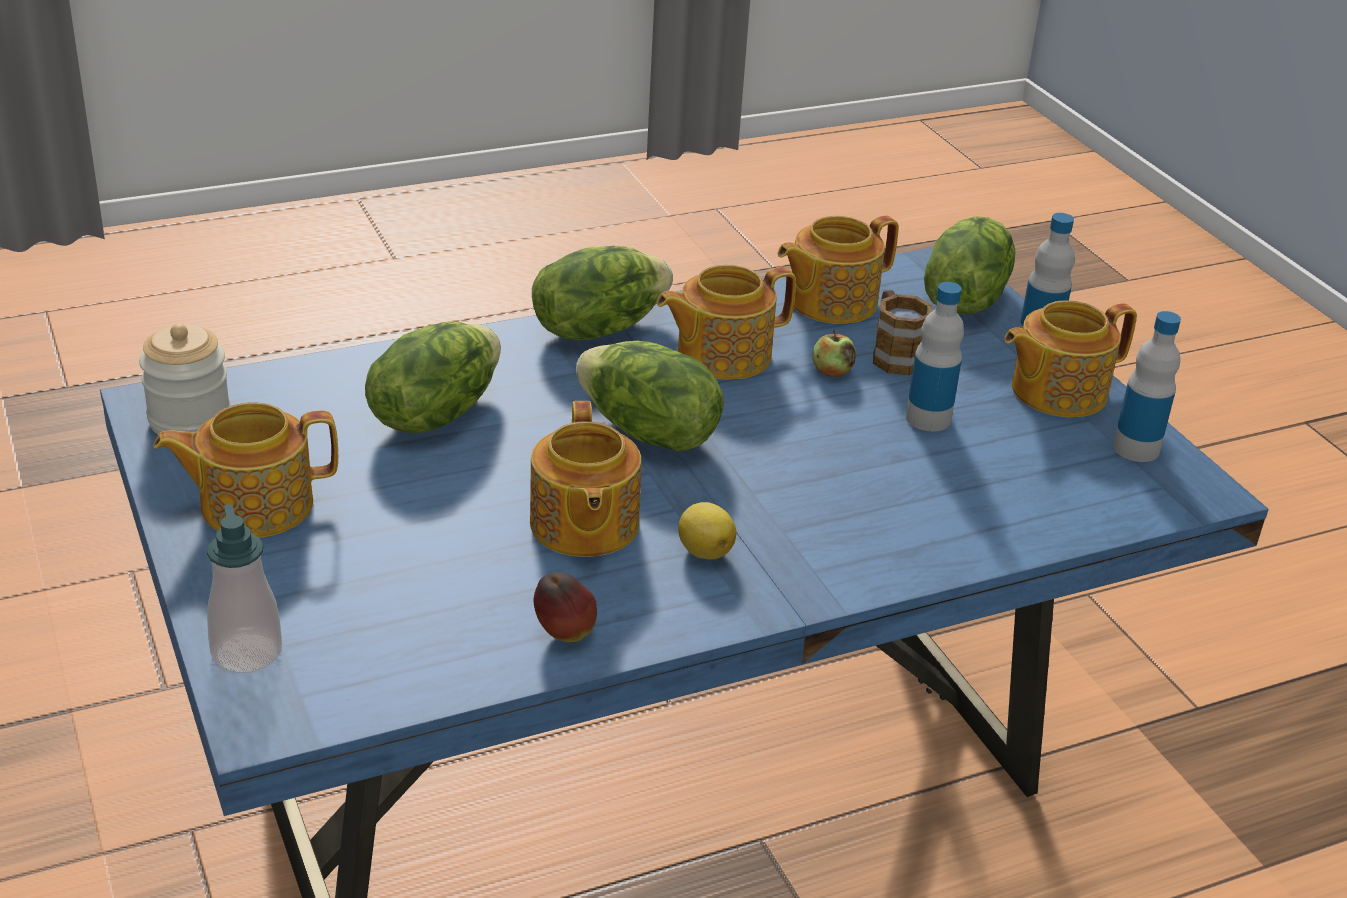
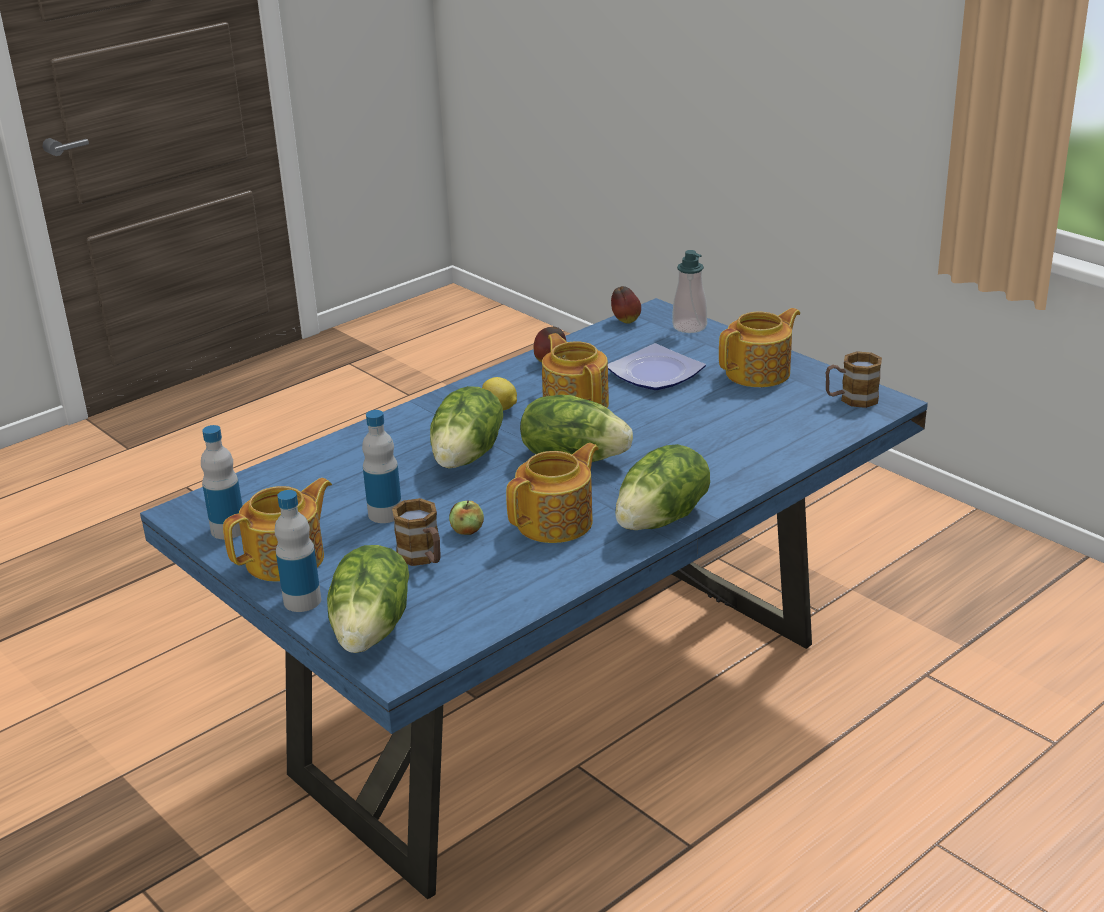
camera: 165 degrees right, 5 degrees down
(190, 420) = (851, 399): jar -> mug
(346, 710) = (625, 321): none -> apple
(411, 554) = (655, 373): none -> plate
(434, 413) = (716, 437): lettuce -> lettuce (468, 456)
(830, 301) = (492, 593): teapot -> none

